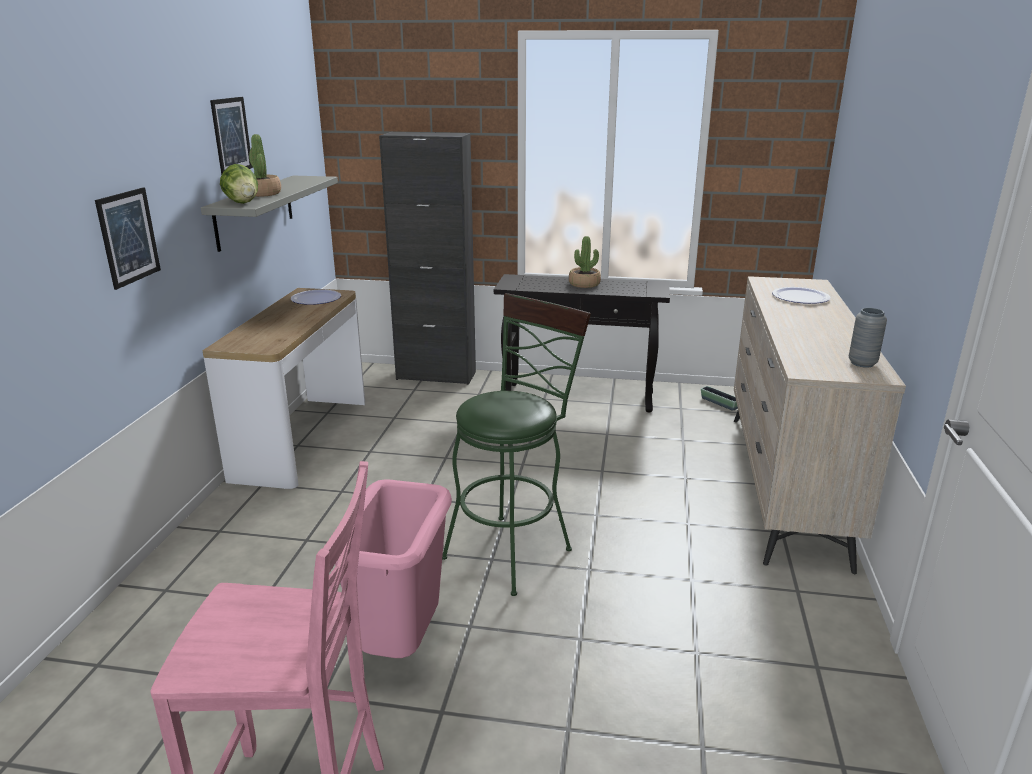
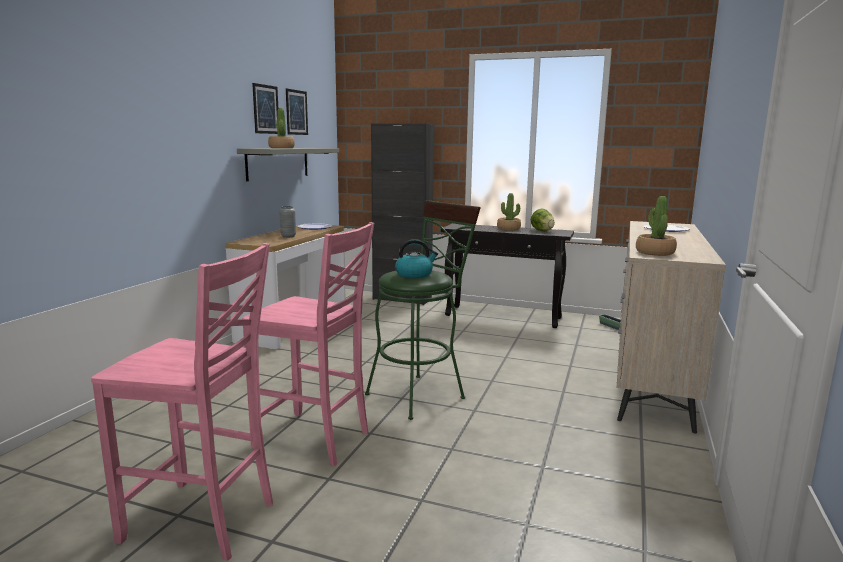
camera: 10 degrees right, 10 degrees down
(128, 237) = (180, 152): picture -> picture (296, 112)
(242, 203) = (264, 148): lettuce -> lettuce (542, 231)
(401, 648) = (314, 440): pink trash can -> pink chair
(506, 408) = (414, 274): none -> kettle
(813, 363) = (654, 252): none -> potted plant
(862, 363) = (695, 254): grey vase -> grey vase (288, 236)

